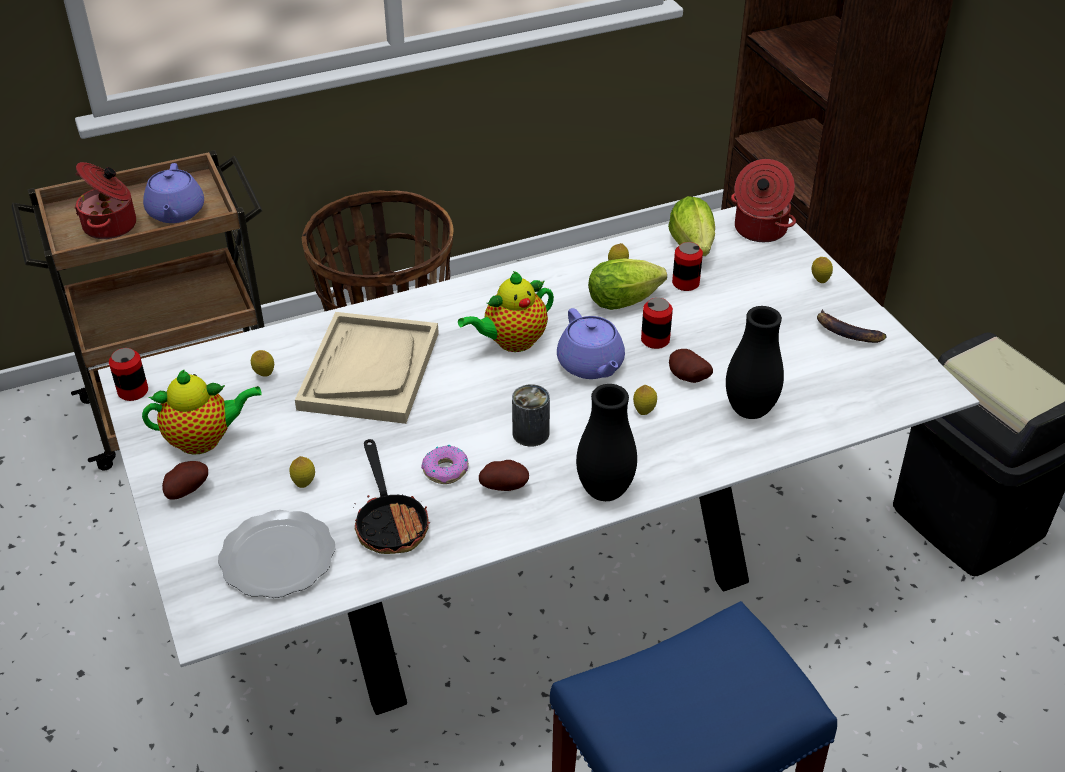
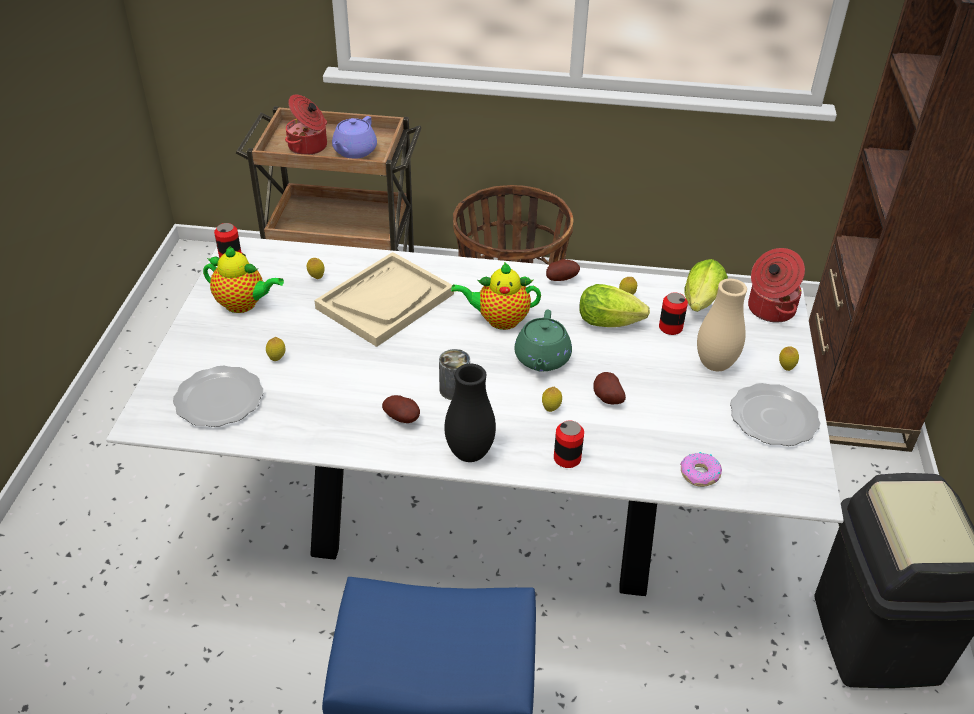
camera: 30 degrees right, 0 degrees up
(186, 490) = (205, 332): potato -> potato (561, 279)
(390, 521) = (307, 408): frying pan -> none
(446, 470) = (374, 390): donut -> donut (700, 474)
(591, 365) = (542, 359): purple teapot -> green teapot
(655, 340) = (607, 360): can -> can (567, 458)
(749, 410) = (634, 443): black vase -> none
(756, 303) = (715, 364): none -> beige vase
(846, 333) = (772, 417): banana -> plate

